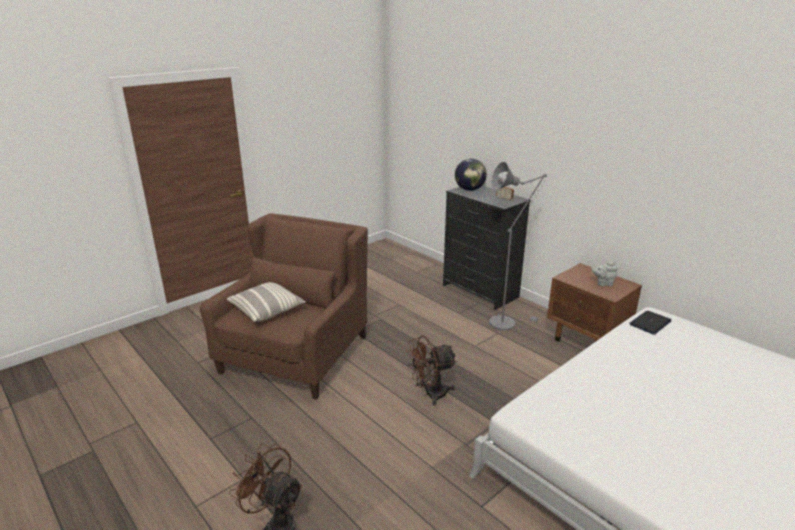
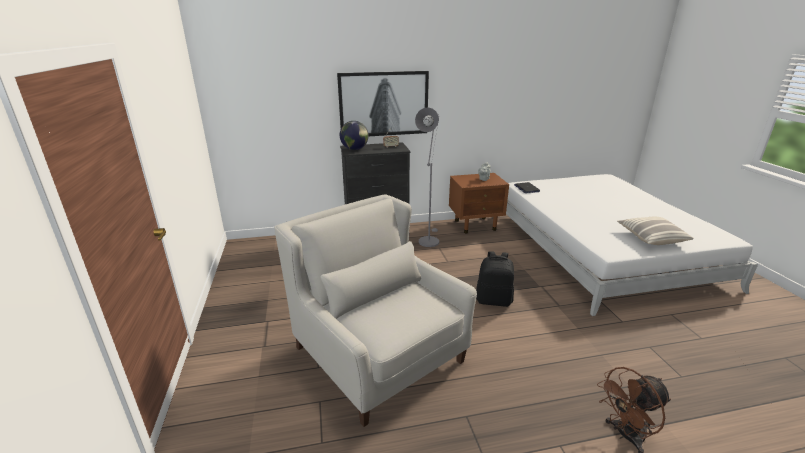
camera: 60 degrees left, 0 degrees up
(267, 310) = (390, 313): pillow -> pillow (651, 238)
(295, 354) = (378, 355): brown armchair -> white armchair
(430, 394) = (494, 300): brown fan -> black backpack
(517, 149) = (384, 104): none -> picture

